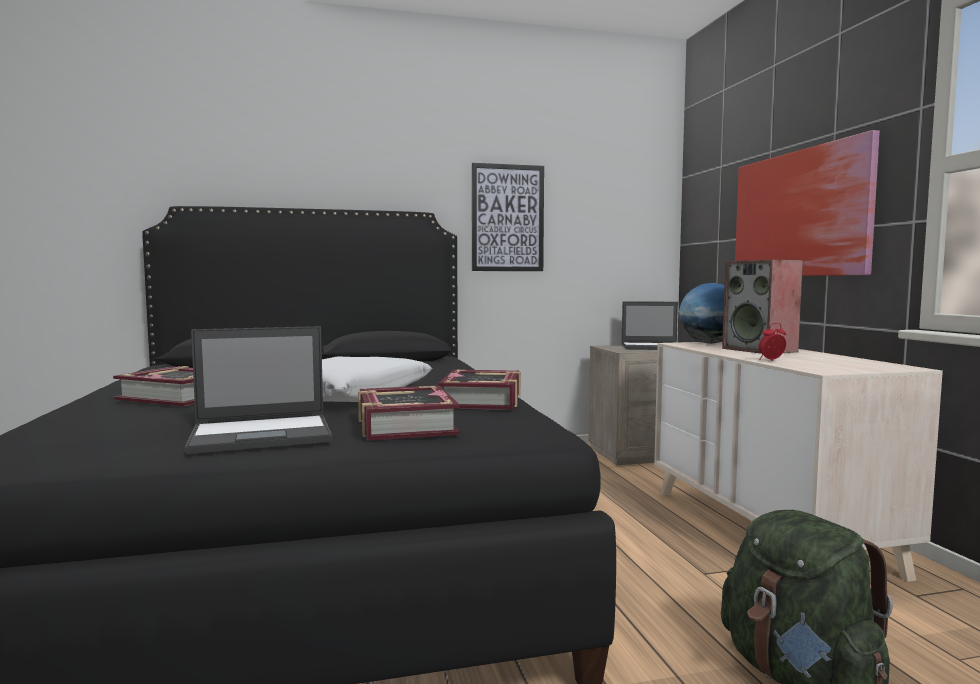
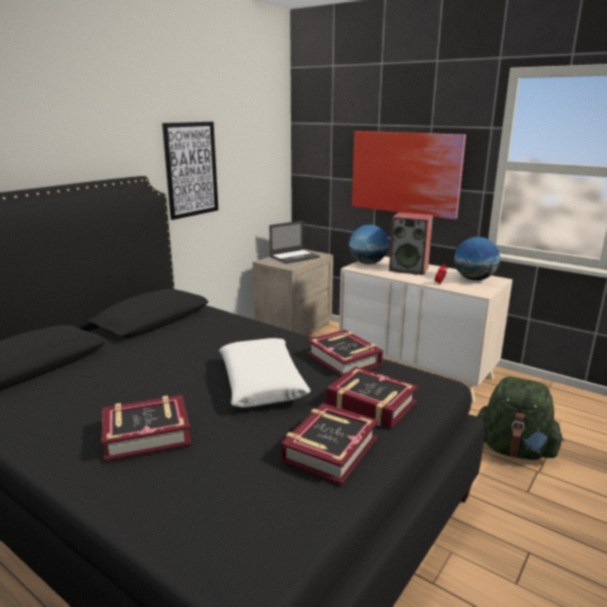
camera: 40 degrees left, 15 degrees up
(263, 434) = (329, 449): laptop -> book
(854, 363) = (474, 279): none -> globe

